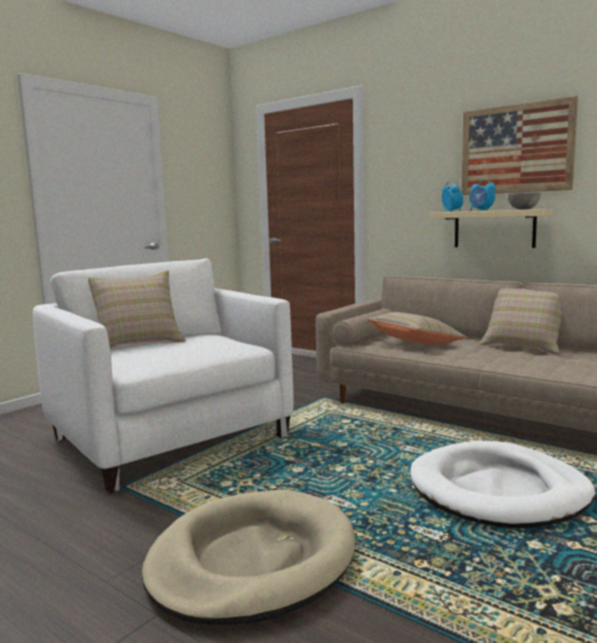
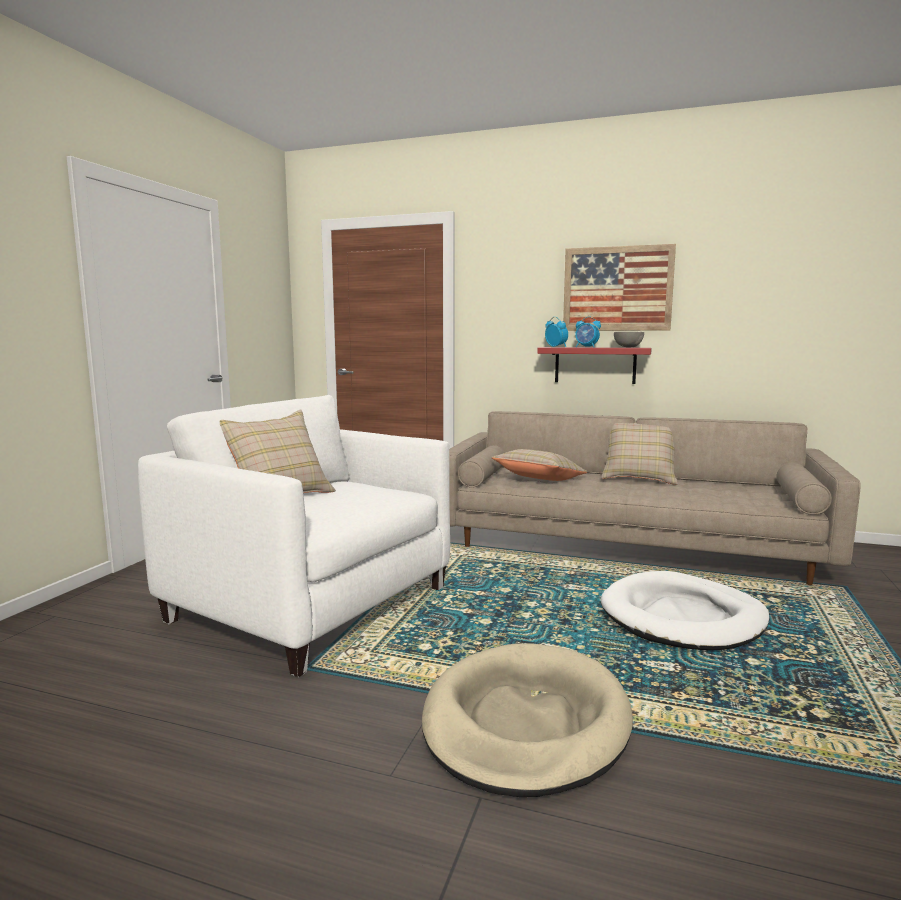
camera: 20 degrees left, 0 degrees up
(494, 229) = (595, 365): beige shelf -> red shelf

